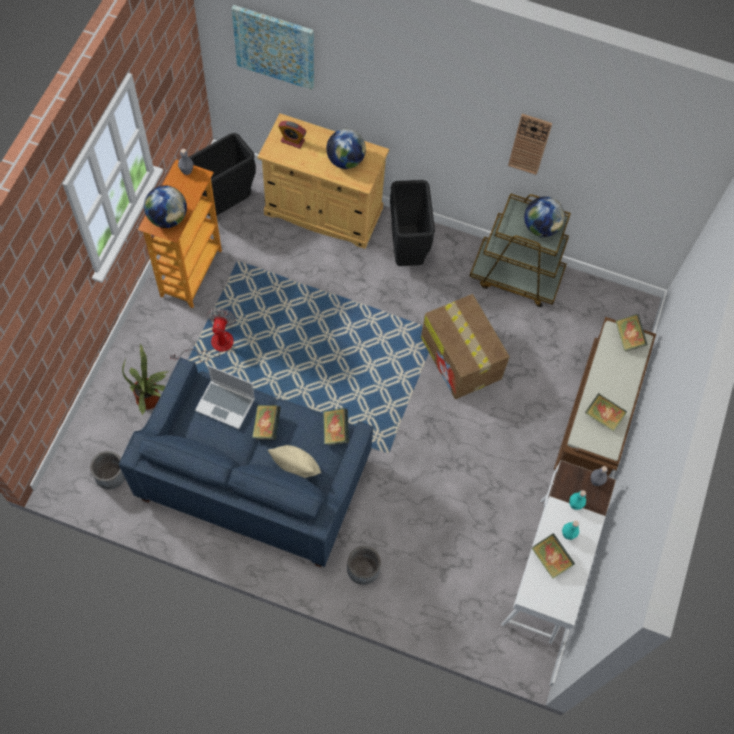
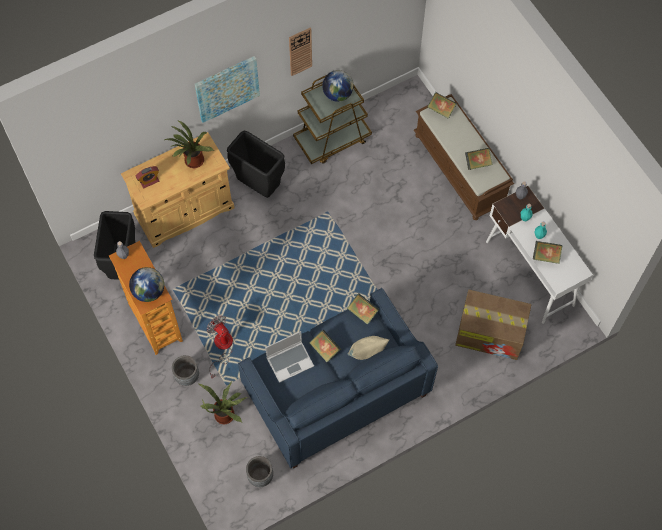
camera: 45 degrees left, 0 degrees up
(275, 46) = (104, 131): picture -> picture (227, 88)
(345, 160) = (193, 162): globe -> potted plant
(362, 571) = (447, 374): grey planter -> grey planter (187, 376)
(461, 359) = (360, 213): cardboard box -> cardboard box (491, 333)

